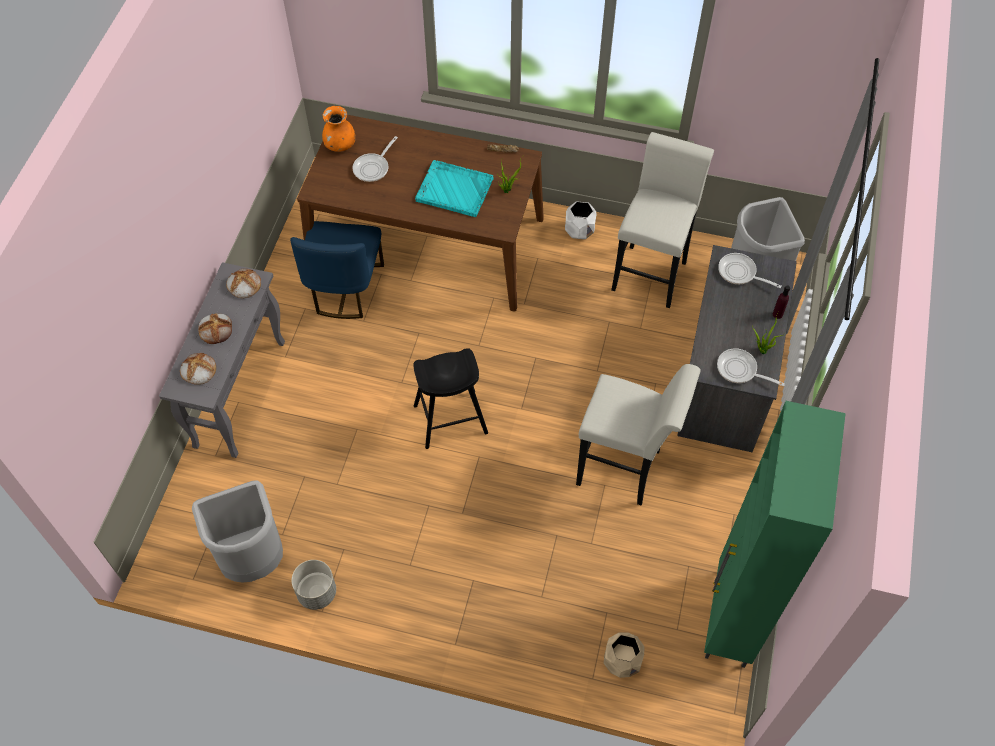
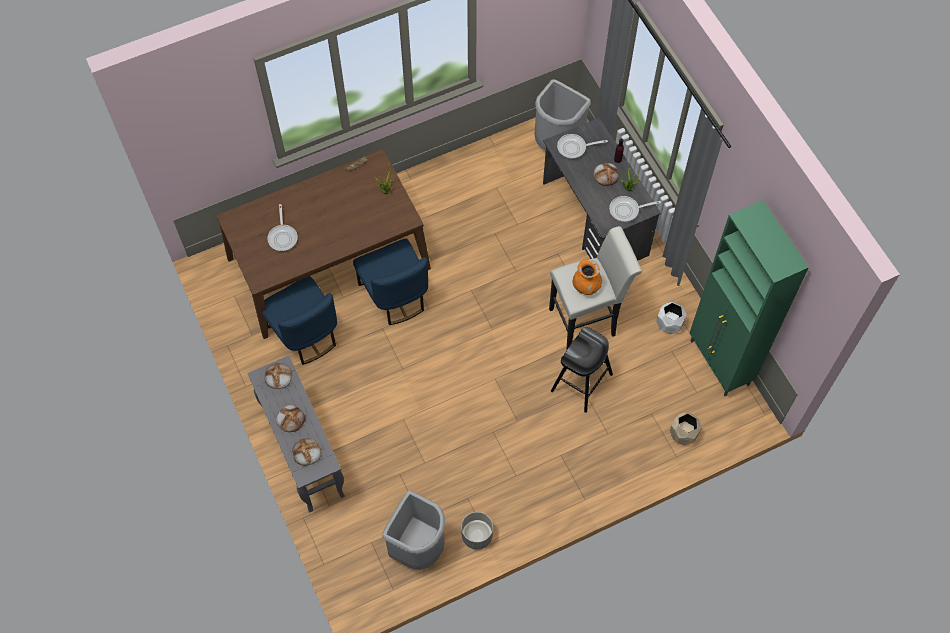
camera: 40 degrees left, 5 degrees up
(340, 145) = (243, 236): orange vase -> orange vase (586, 286)
(450, 419) = (456, 368): black stool -> black stool (581, 382)
(453, 189) = (351, 214): turquoise tray -> none
(458, 312) = (394, 296): none -> blue chair
(580, 230) = (421, 184): white planter -> white planter (669, 323)
(651, 271) = (491, 181): white stool -> none
(750, 321) = (606, 175): none -> bread

